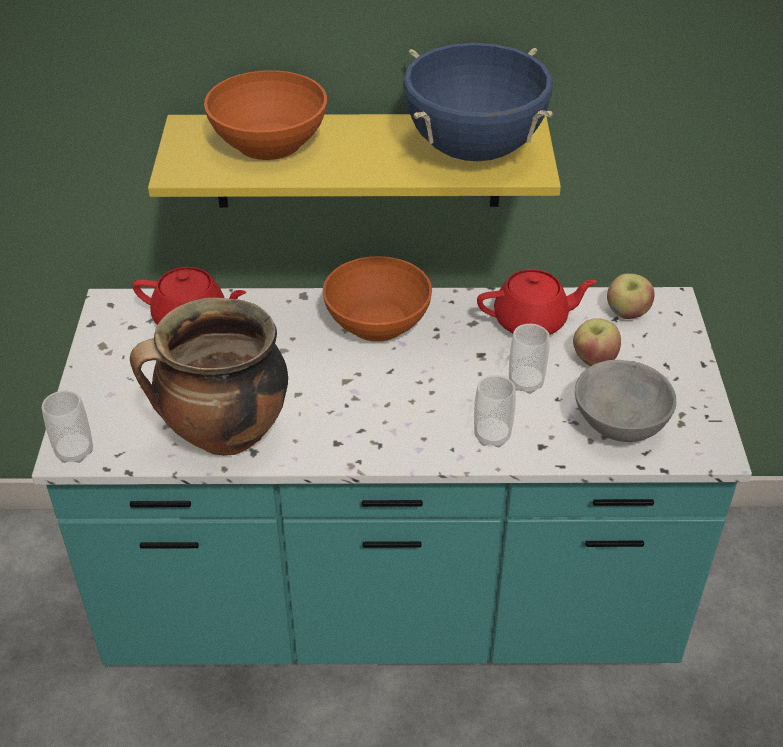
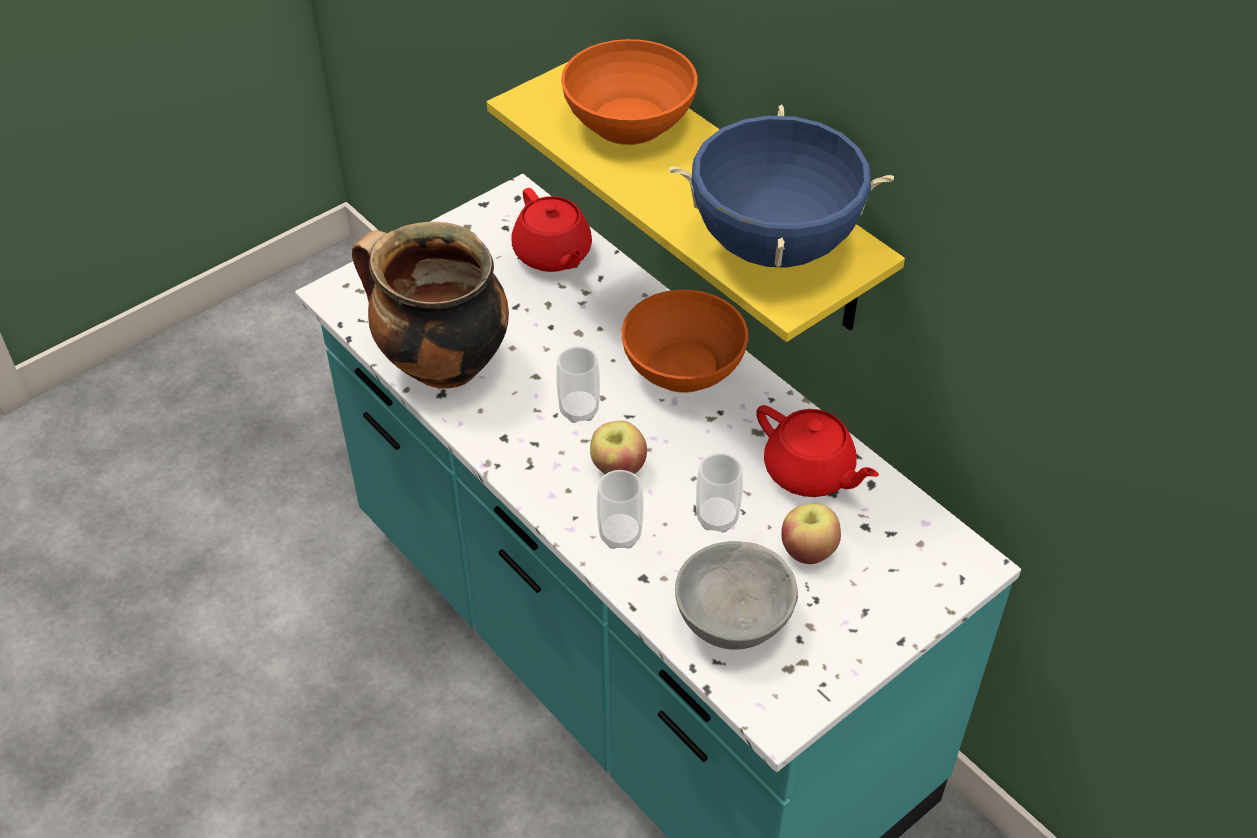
camera: 50 degrees right, 5 degrees up
(74, 451) = (339, 295): cup -> cup (579, 410)
(627, 313) = (910, 537): apple -> apple (618, 467)

